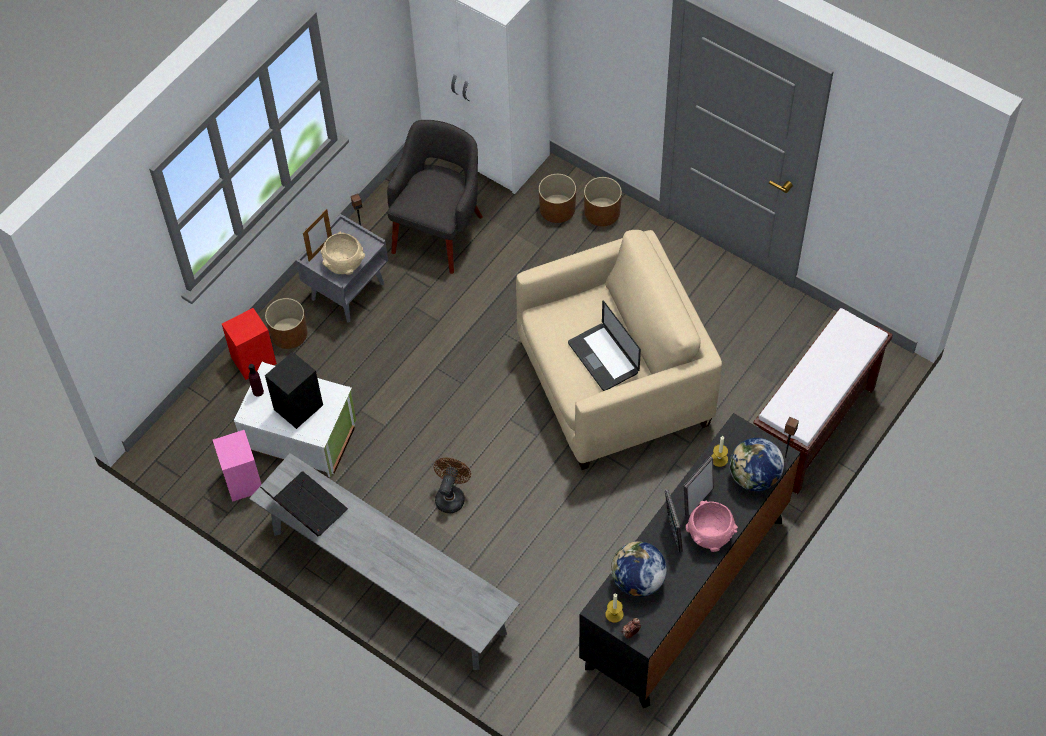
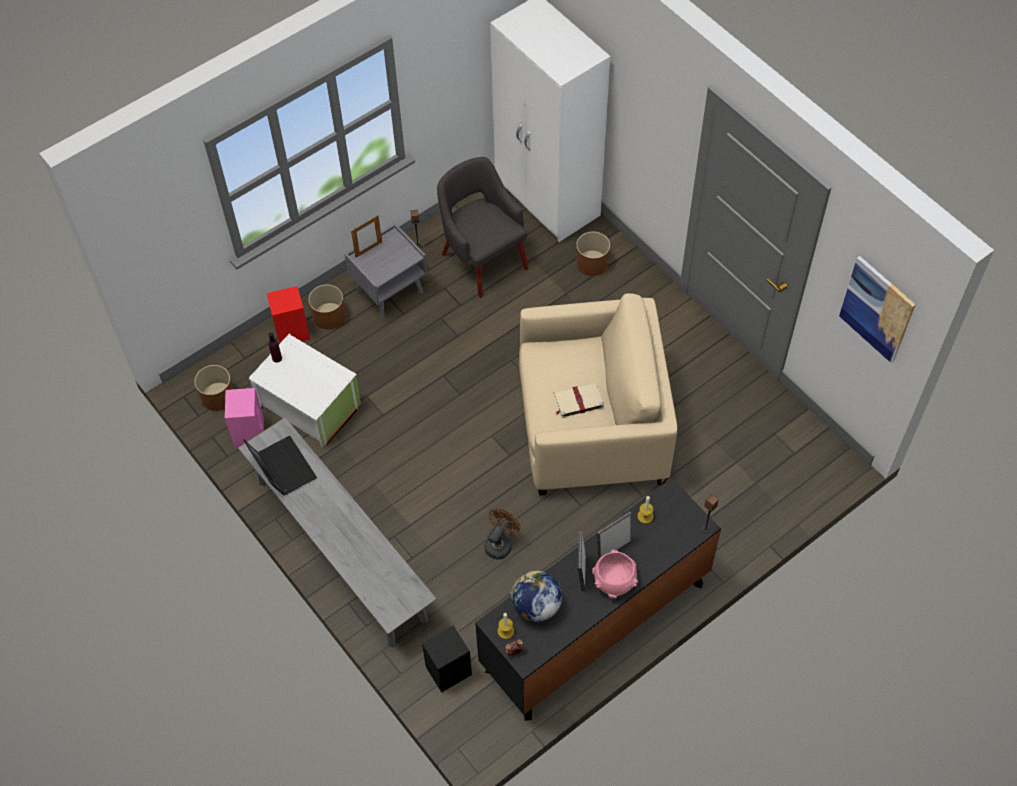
camera: 15 degrees right, 0 degrees up
(299, 406) = (307, 379): black speaker -> black speaker (449, 670)
(344, 264) = (384, 267): beige bowl -> none
(438, 232) = (483, 260): grey armchair -> grey armchair turned 75 degrees counterclockwise
(451, 496) = (419, 489): brown fan -> brown fan (500, 543)
(602, 212) = (630, 274): brown planter -> brown planter (217, 396)
(603, 358) = (577, 401): laptop -> beige book
(754, 477) = (671, 540): globe -> none
(813, 428) = (757, 510): brown bench -> none
(903, 186) = (877, 309): none -> picture

